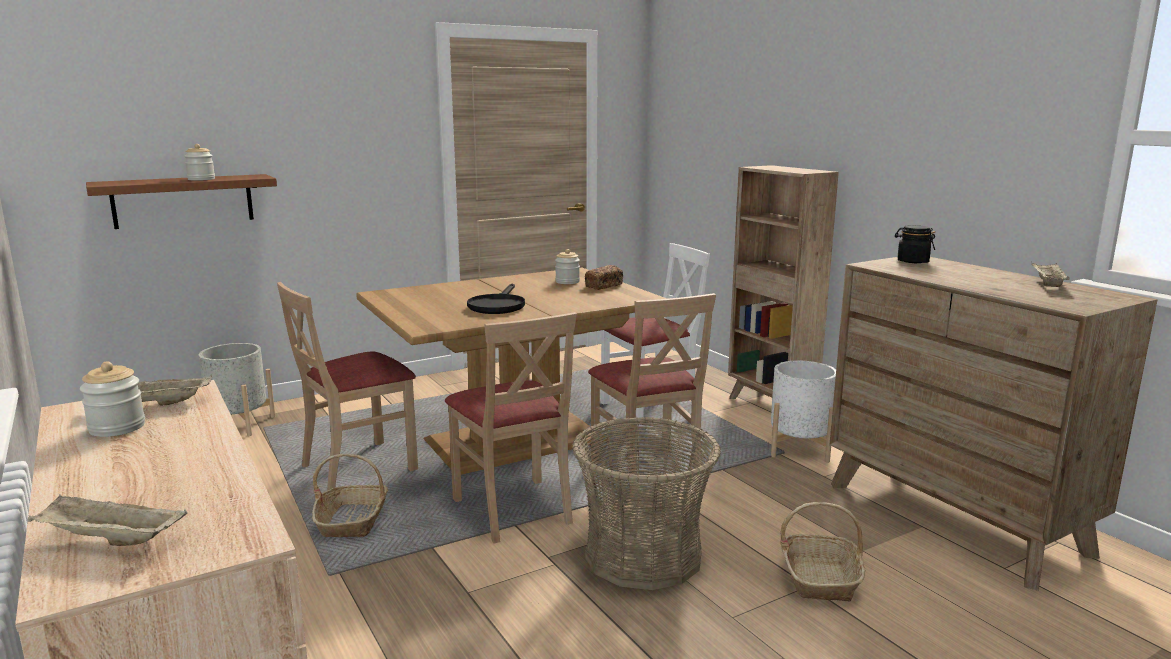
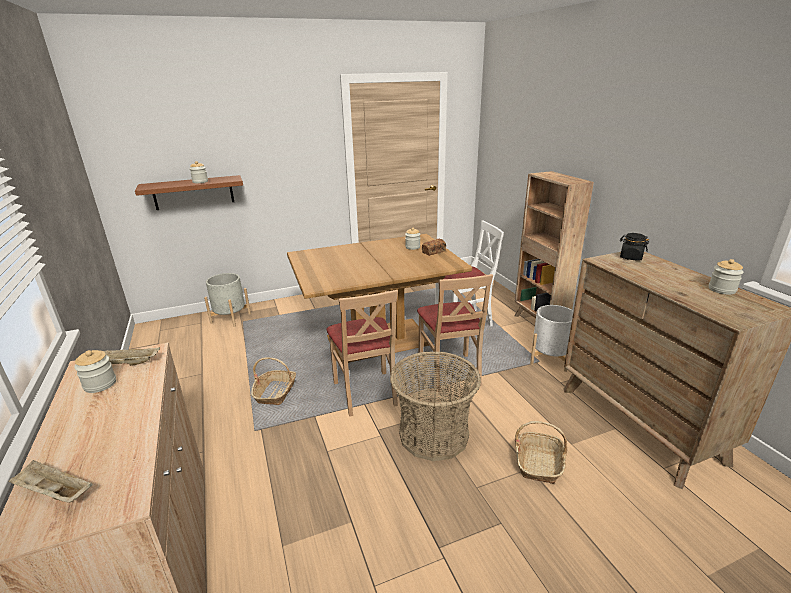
camera: 10 degrees right, 10 degrees up
(358, 467) = (287, 354): beige chair -> none
(498, 305) = (363, 268): black frying pan -> none
(1047, 284) = (722, 289): beige tray -> jar

